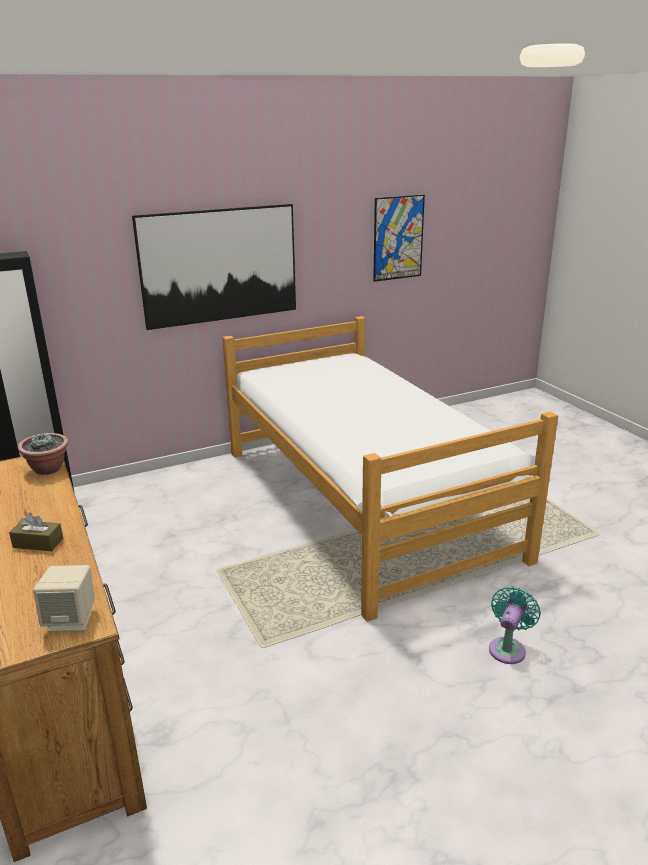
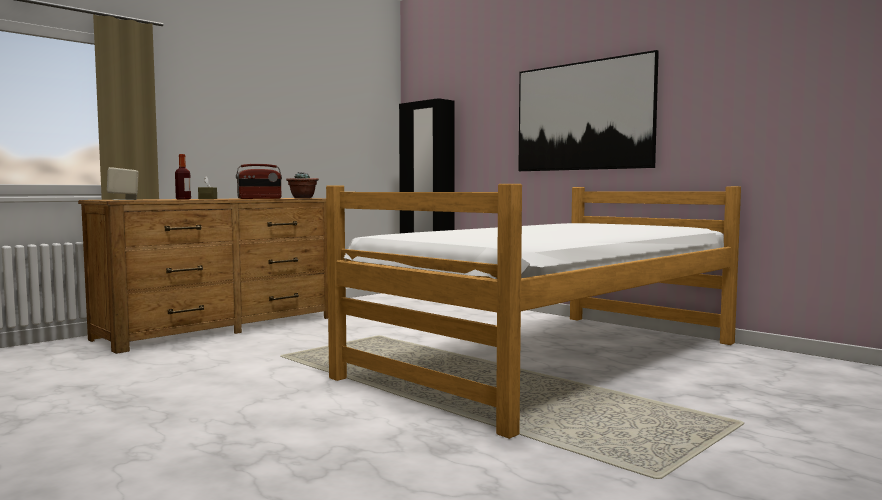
camera: 70 degrees right, 20 degrees down
(53, 564) = (183, 199): none -> bottle
(56, 501) = (259, 198): none -> radio
(398, 238) = (806, 84): picture -> none
(508, 648) = (308, 431): turquoise fan -> none

